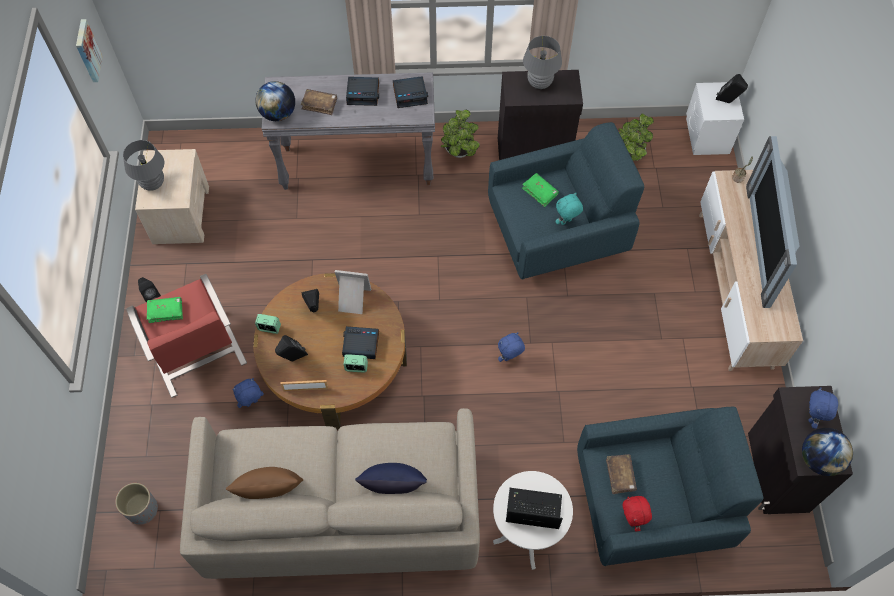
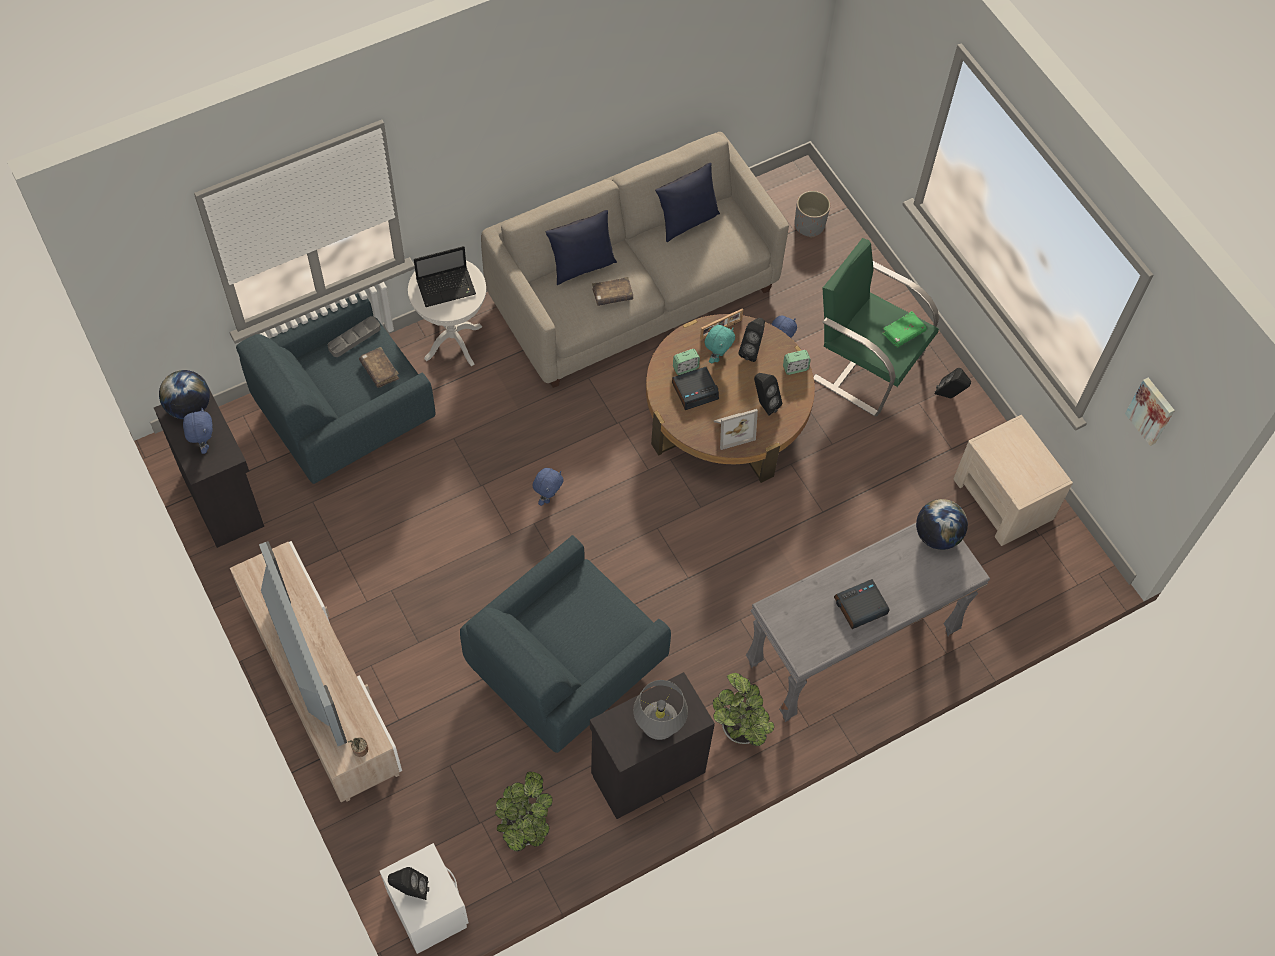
camera: 150 degrees right, 0 degrees up
(153, 183) = (1028, 449): grey table lamp -> none
(197, 354) = (866, 366): red armchair -> green armchair
(271, 493) = (686, 221): brown pillow -> blue pillow
(319, 104) = (900, 569): brown book -> brown book (612, 295)
(410, 95) = (804, 631): alarm clock -> none
(540, 192) = (597, 638): green book -> none
(566, 222) = (548, 612): turquoise plush toy -> turquoise plush toy (717, 356)
(632, 520) = (354, 338): red plush toy -> grey tray

